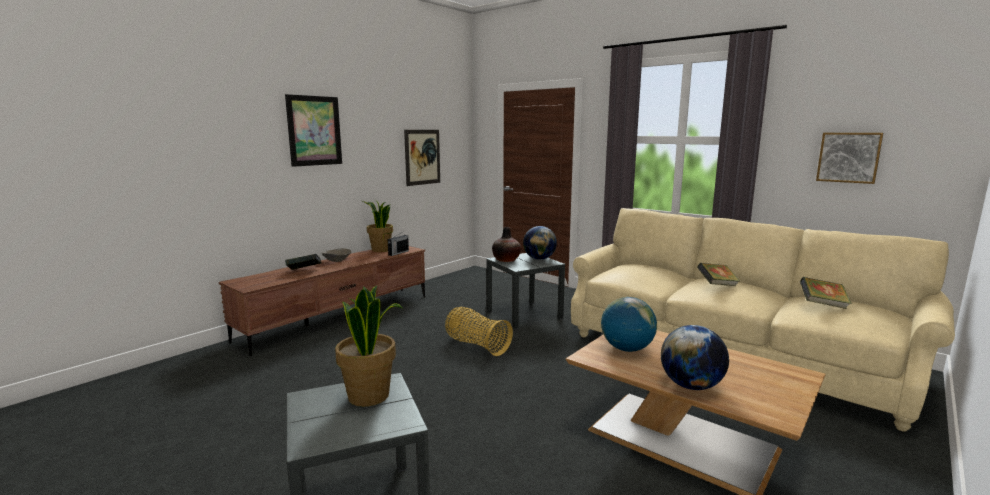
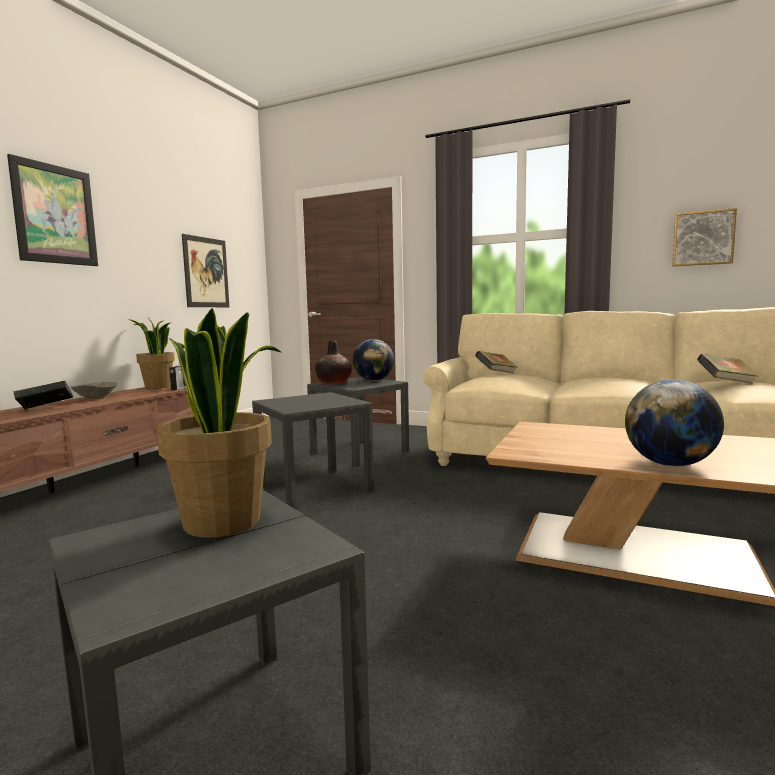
camera: 15 degrees left, 5 degrees down
(476, 345) = (314, 488): basket -> grey side table
(627, 349) = (552, 441): globe -> none
(717, 285) = (601, 379): book -> book (496, 374)

